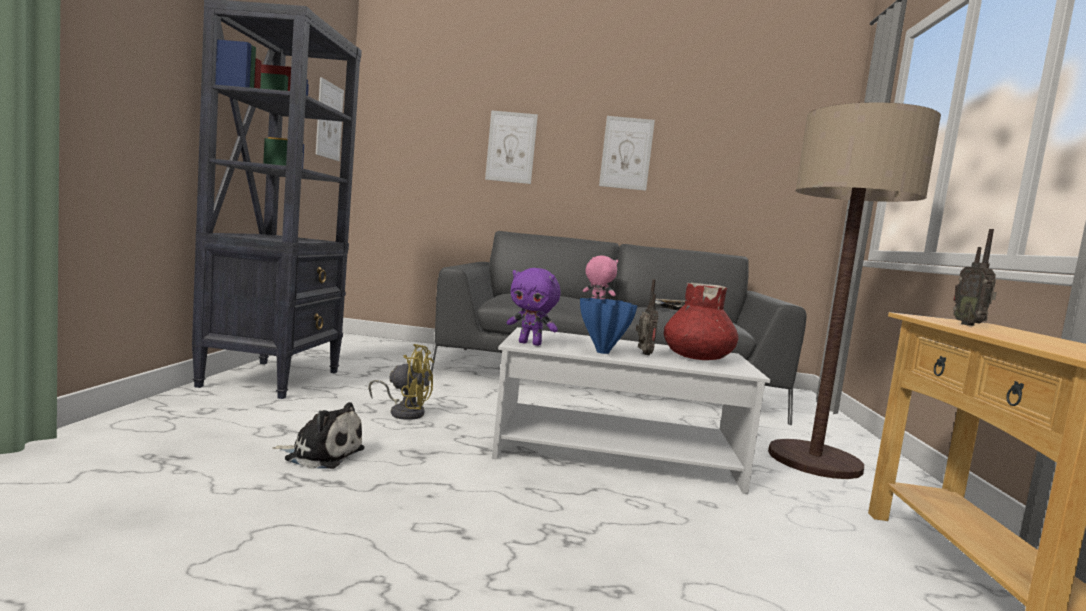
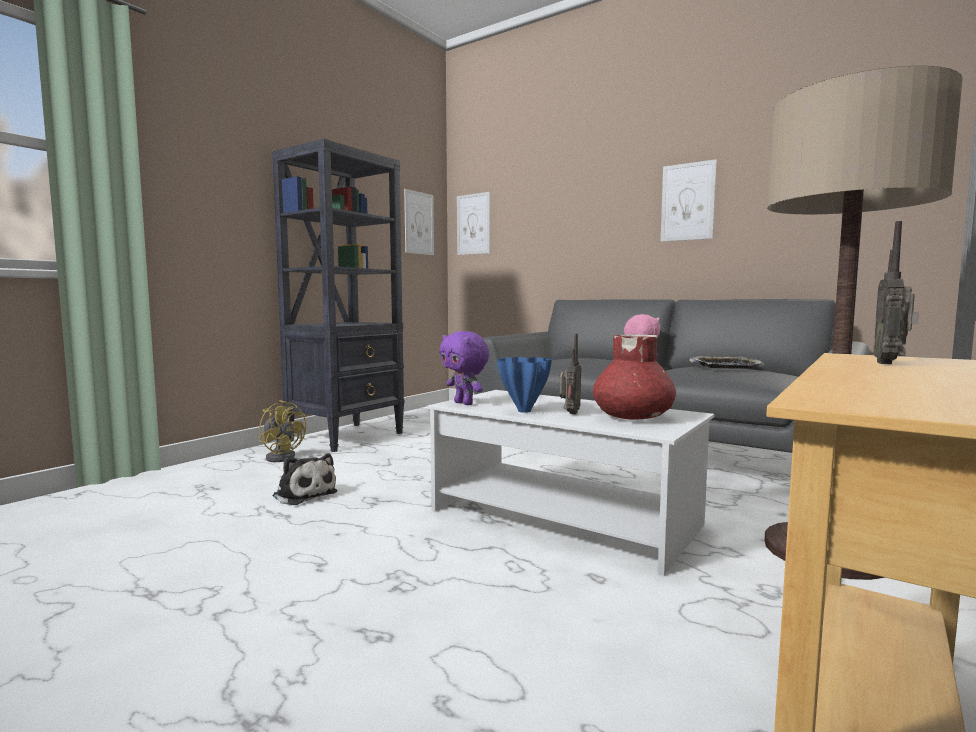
camera: 30 degrees right, 0 degrees up
(404, 412) = (411, 467): yellow fan -> yellow fan (282, 457)
(511, 147) = (573, 217): picture -> picture (473, 224)

